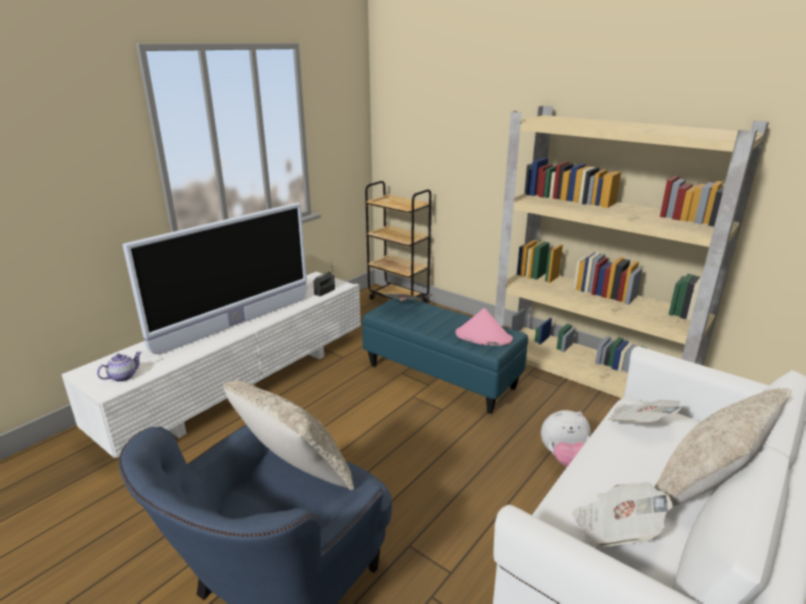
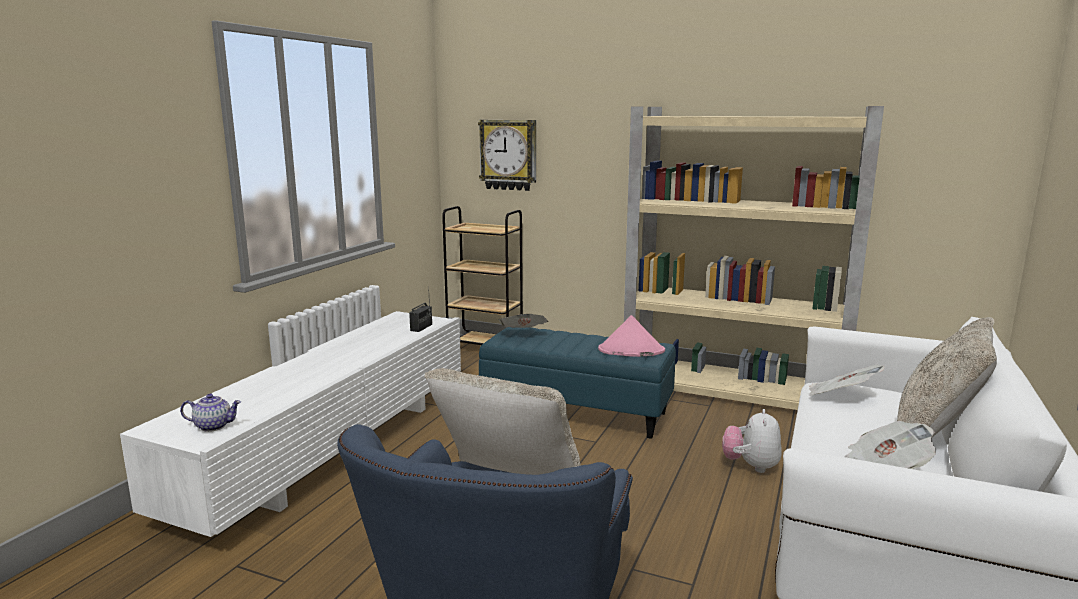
camera: 15 degrees left, 10 degrees down
(123, 376) = (214, 426): teapot -> teapot turned 60 degrees clockwise
(236, 324) = (331, 365): television -> none
(424, 139) = (508, 155): none -> wall clock
(564, 458) = (751, 466): plush toy -> plush toy turned 120 degrees clockwise

